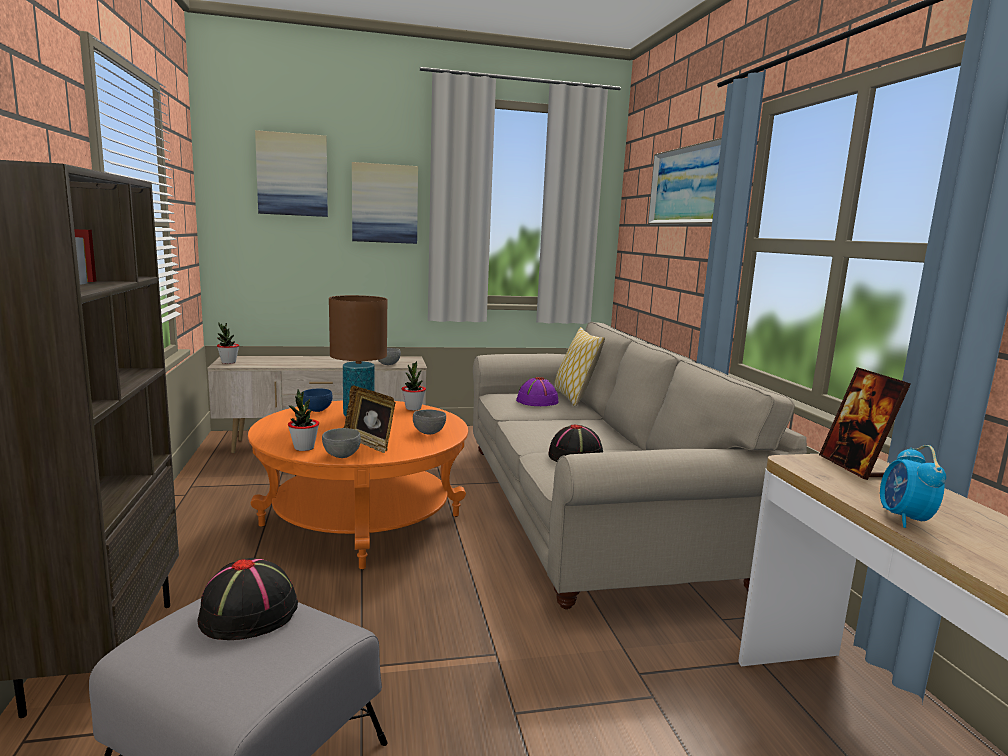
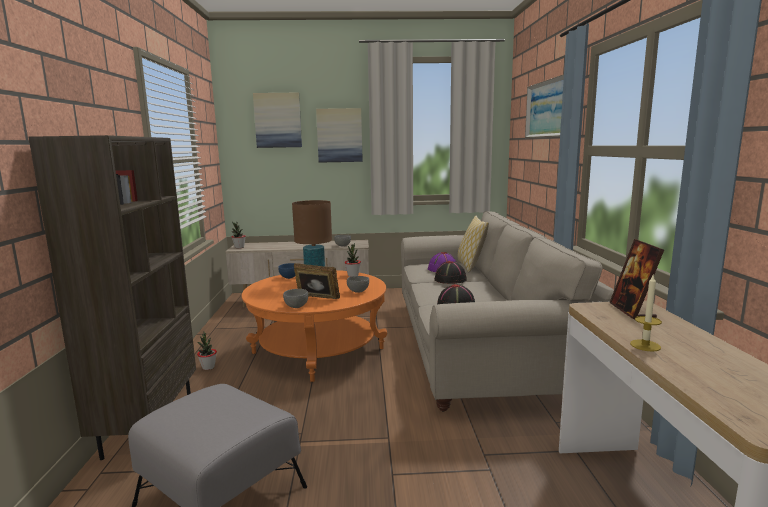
camera: 10 degrees right, 0 degrees up
(249, 612) = (220, 400): black hat -> black hat (450, 279)
(304, 448) = (274, 302): potted plant -> potted plant (208, 367)
(369, 443) = (316, 298): picture frame -> picture frame turned 150 degrees clockwise
(904, 519) = (645, 345): alarm clock -> candle

